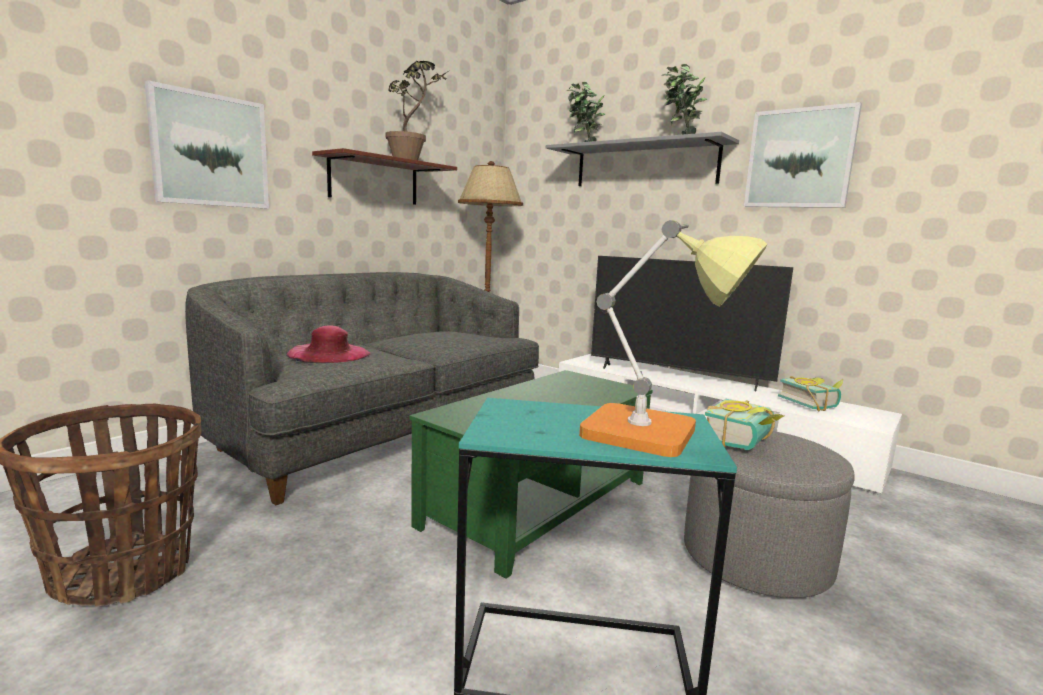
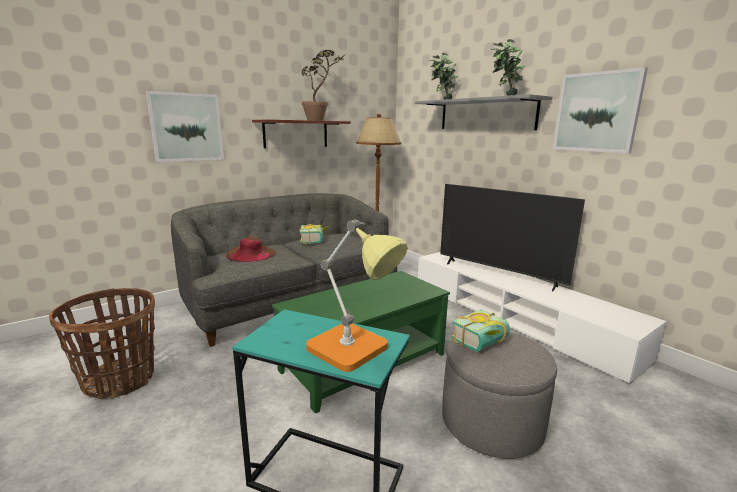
camera: 15 degrees right, 5 degrees up
(329, 353) = (251, 254): pink hat -> brown hat
(811, 404) = (590, 306): book -> book (315, 240)

